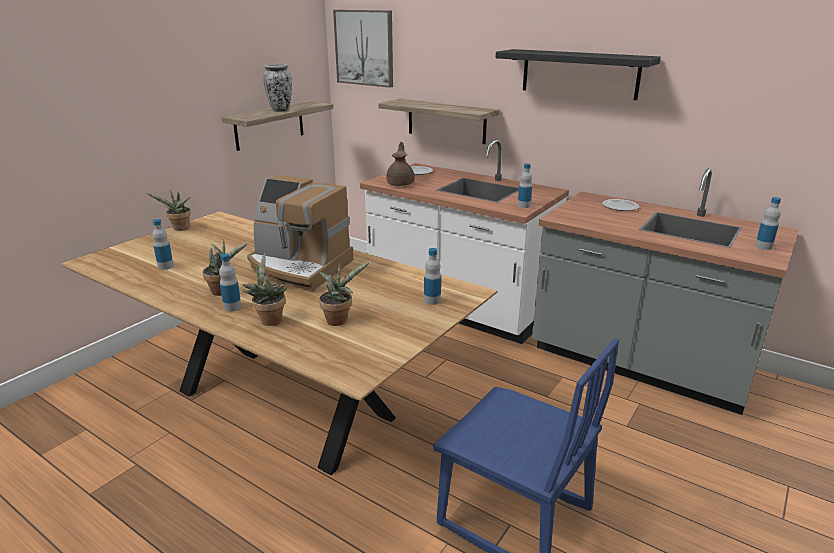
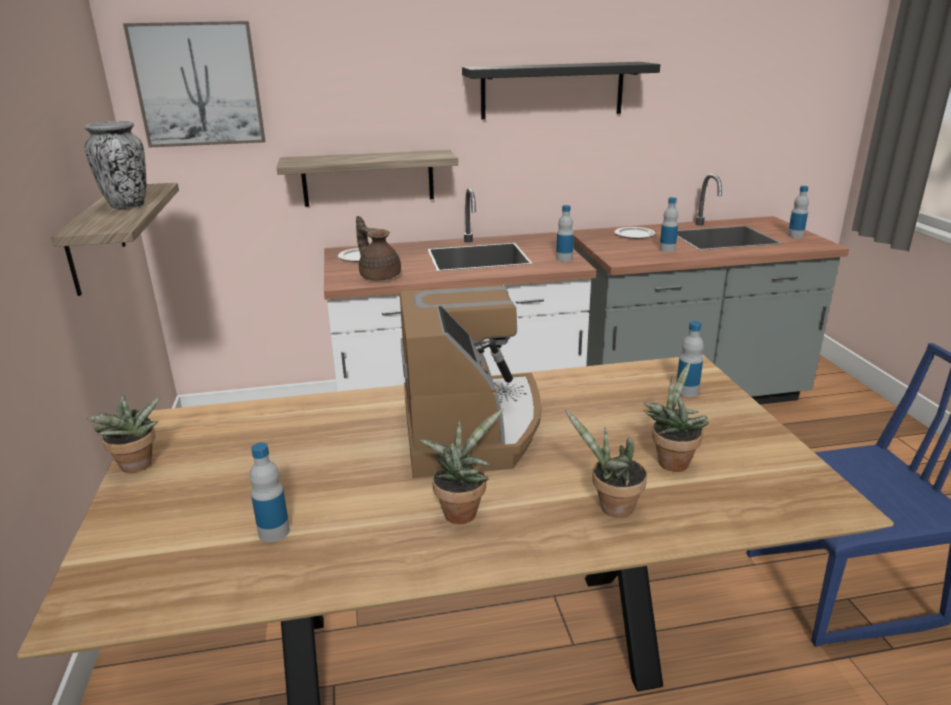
camera: 45 degrees left, 0 degrees up
(232, 307) = (529, 522): bottle -> bottle (667, 249)
(299, 267) = (471, 429): coffee machine -> coffee machine turned 75 degrees counterclockwise

